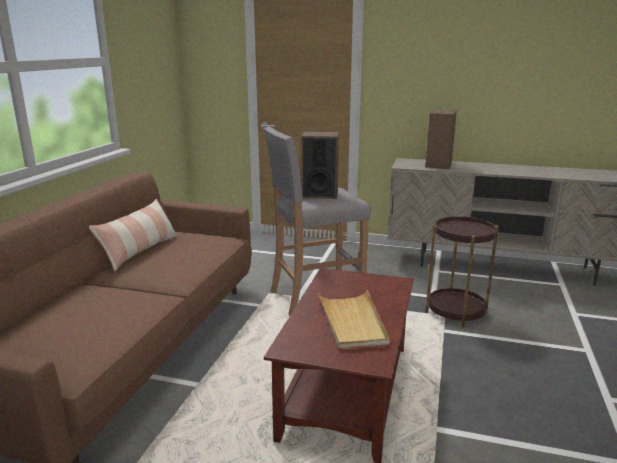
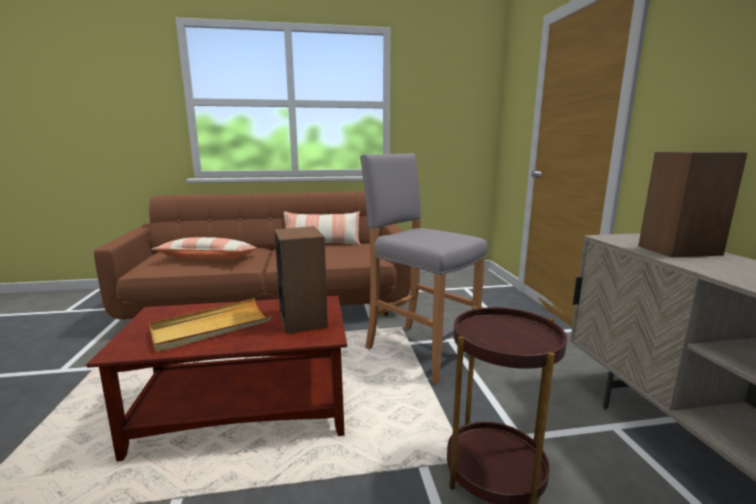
camera: 65 degrees right, 5 degrees down
(104, 317) = (208, 259): none -> pillow
(319, 194) = (433, 234): speaker -> speaker (303, 319)

